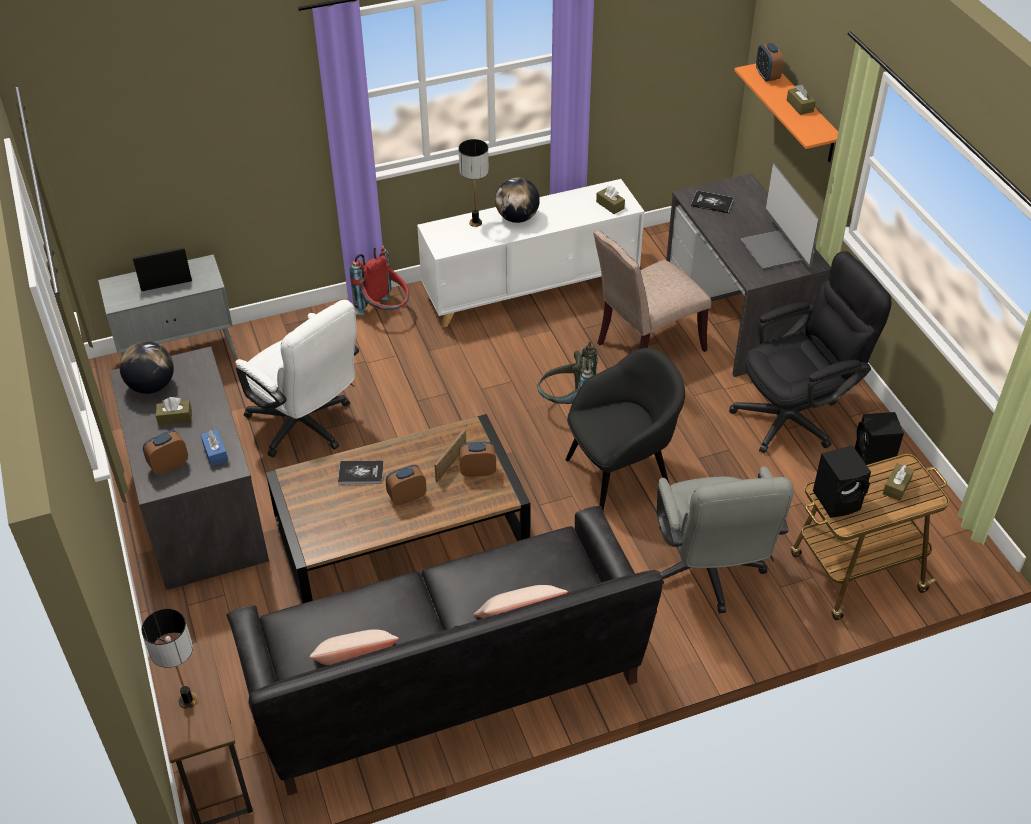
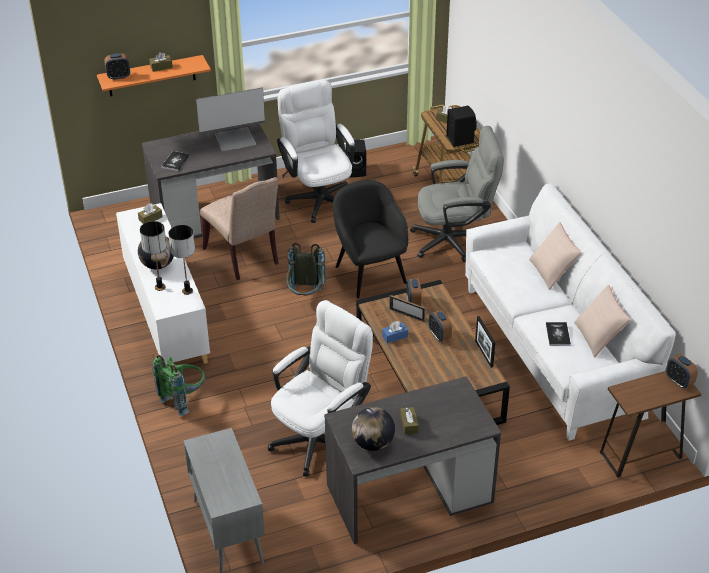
camera: 90 degrees left, 5 degrees down
(166, 285) = (225, 466): picture frame -> picture frame (484, 353)
(169, 465) = (460, 421): alarm clock -> alarm clock (679, 381)
(187, 701) = (657, 390): table lamp -> table lamp (187, 291)
(215, 452) = (445, 397): blue tissue box -> blue tissue box (395, 336)
(361, 473) = (418, 359): book -> book (557, 334)
(385, 312) = (183, 398): red backpack -> green backpack
(448, 683) = (553, 350): black sofa -> white sofa
(796, 415) = (318, 196): black office chair -> white office chair

